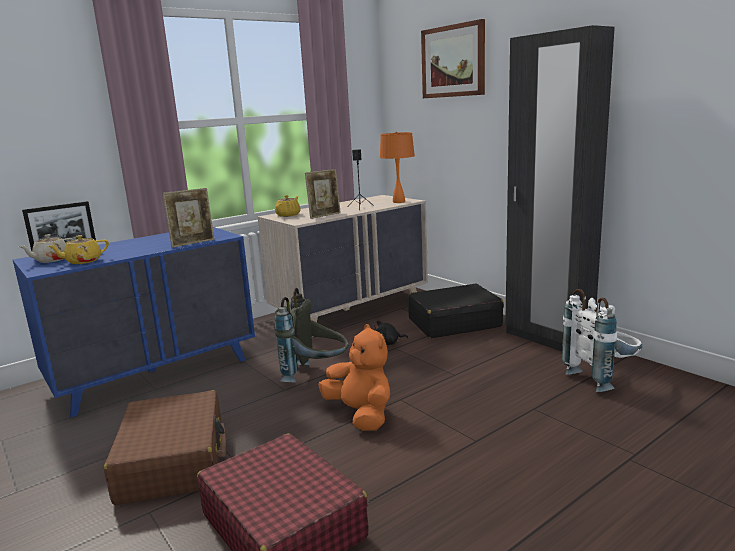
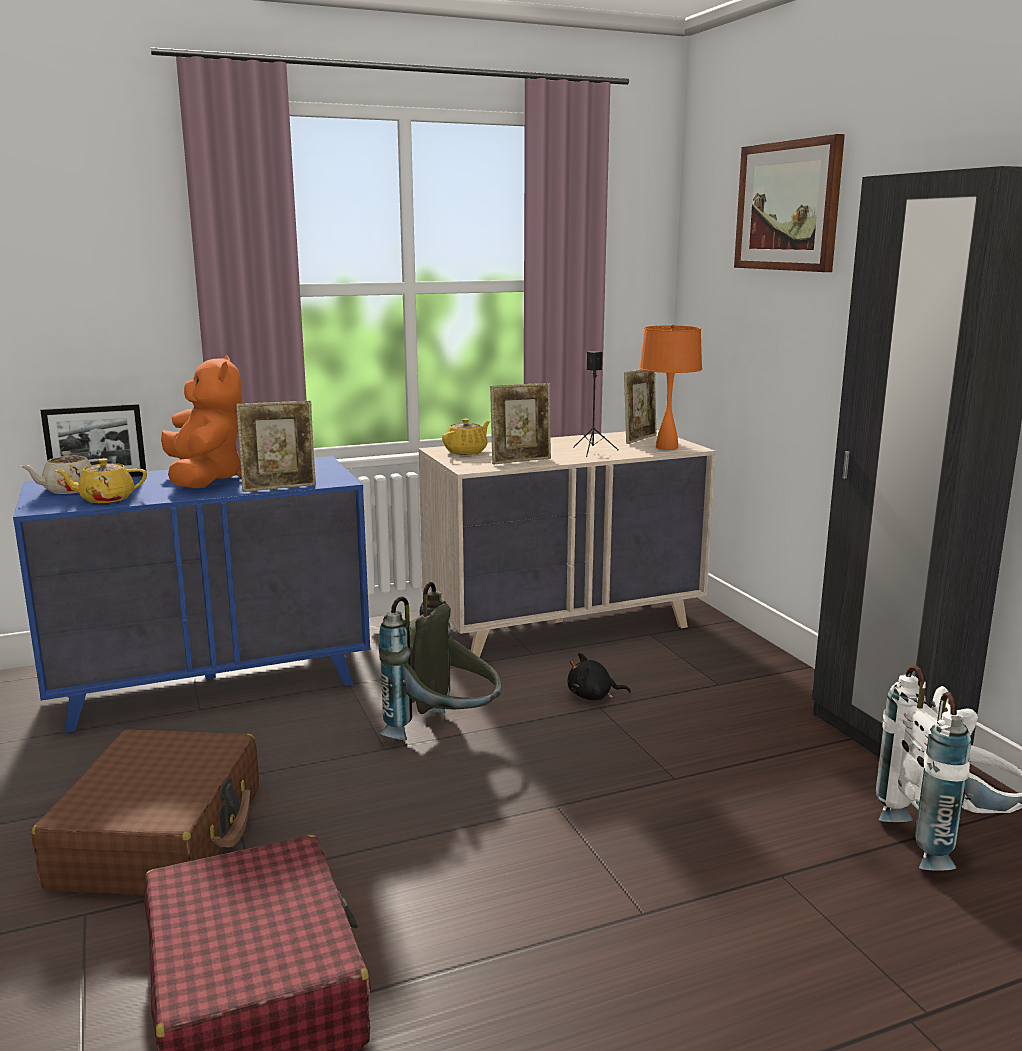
camera: 15 degrees right, 0 degrees up
(361, 414) = (478, 820): orange plush toy -> orange plush toy (204, 479)
(380, 199) = (639, 439): none -> picture frame
(453, 323) = (728, 677): black suitcase -> none

